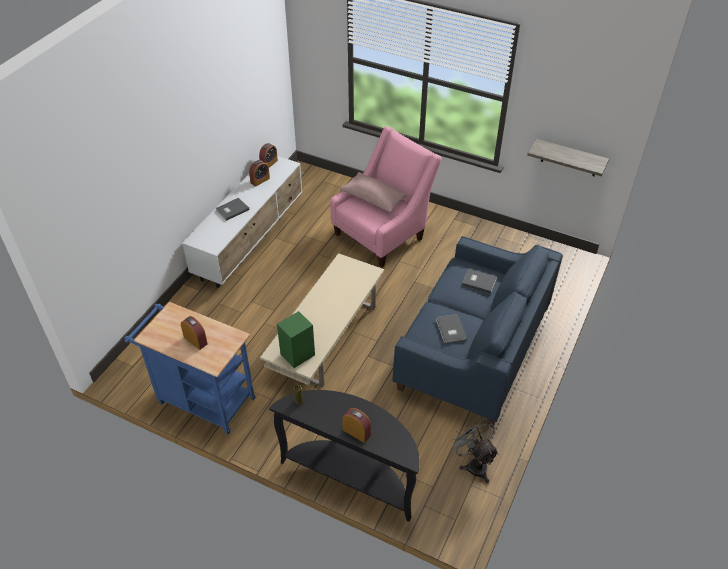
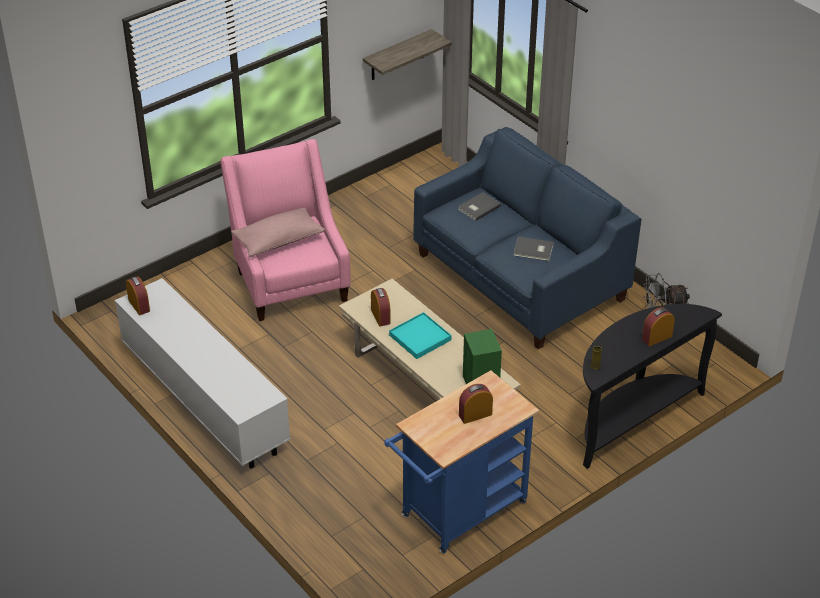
camera: 65 degrees left, 5 degrees down
(231, 210) = (207, 363): grey book -> none
(260, 180) = (168, 322): alarm clock -> alarm clock (380, 316)
(329, 304) = (419, 337): none -> turquoise tray

